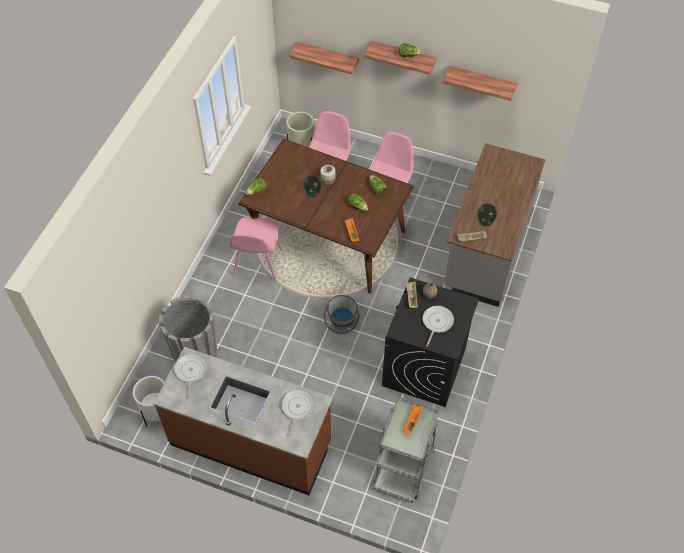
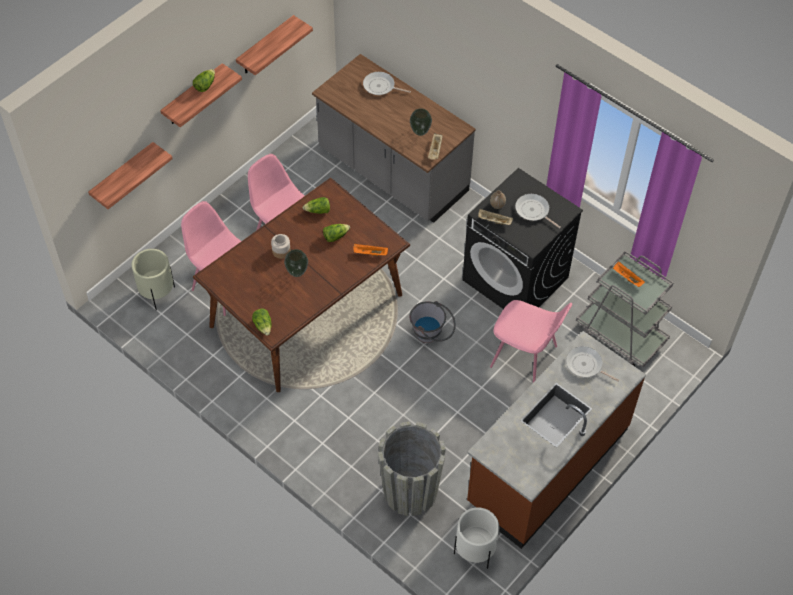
camera: 70 degrees left, 0 degrees up
(190, 371) = (504, 453): frying pan -> frying pan (381, 86)
(257, 264) = (310, 392): pink chair -> pink chair (525, 357)

